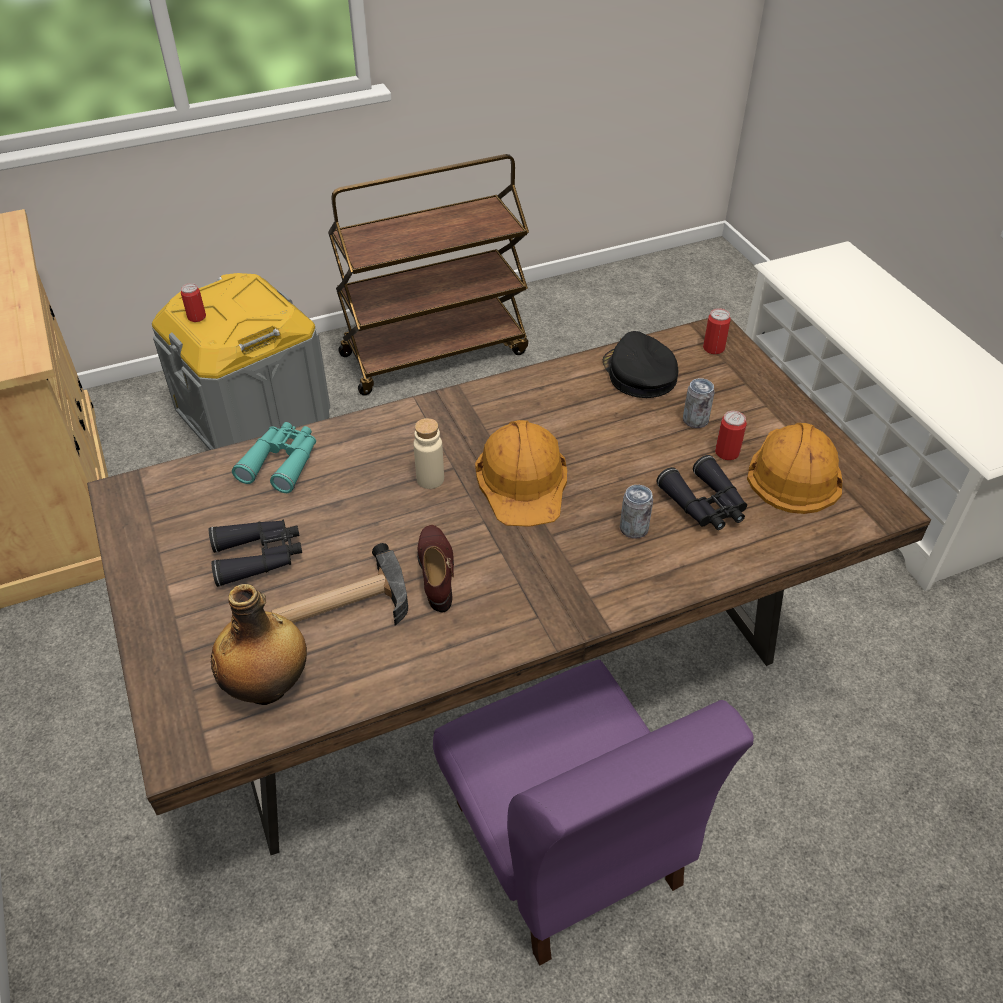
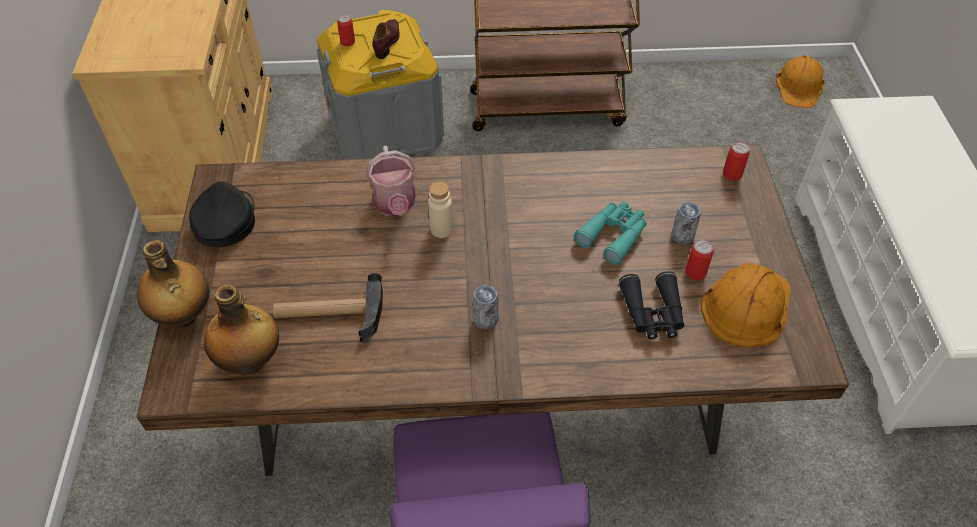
camera: 20 degrees right, 5 degrees up
(154, 660) = (183, 316): none -> bottle
(259, 557) = (288, 257): black binoculars -> none
(282, 462) = (337, 185): turquoise binoculars -> turquoise binoculars (613, 235)
(362, 466) = (395, 204): none -> watering can
(437, 571) = (411, 307): brown shoe -> brown shoe (387, 42)
(523, 480) = (513, 250): orange hard hat -> orange hard hat (800, 86)
(634, 529) = (582, 317): can -> can (485, 320)
(638, 373) = (654, 181): black cap -> black cap (224, 220)

